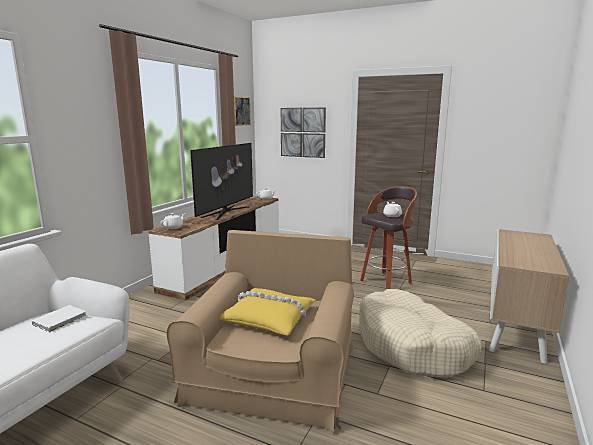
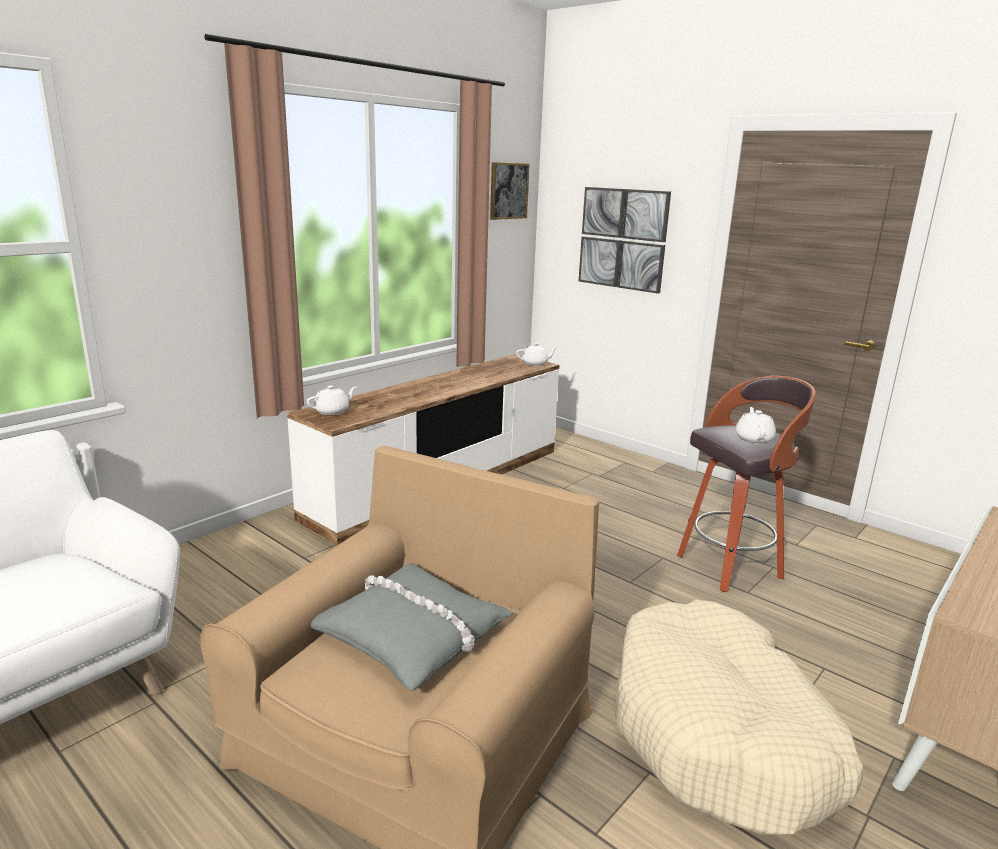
camera: 15 degrees right, 5 degrees up
(61, 319) = (64, 575): white book -> none
(226, 212) = (443, 387): television -> none
(269, 318) = (411, 635): yellow pillow -> grey pillow

